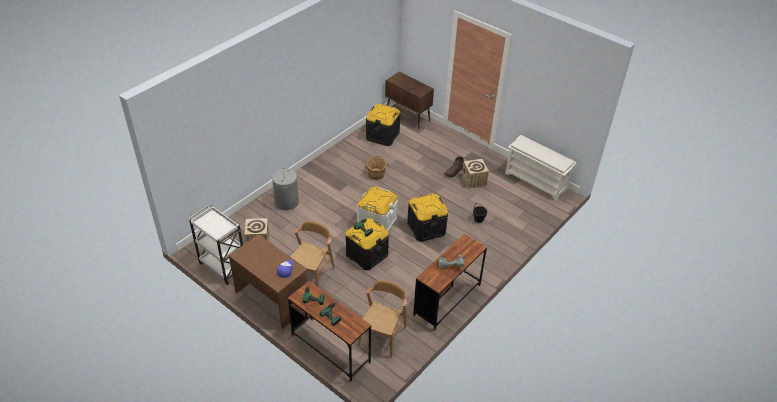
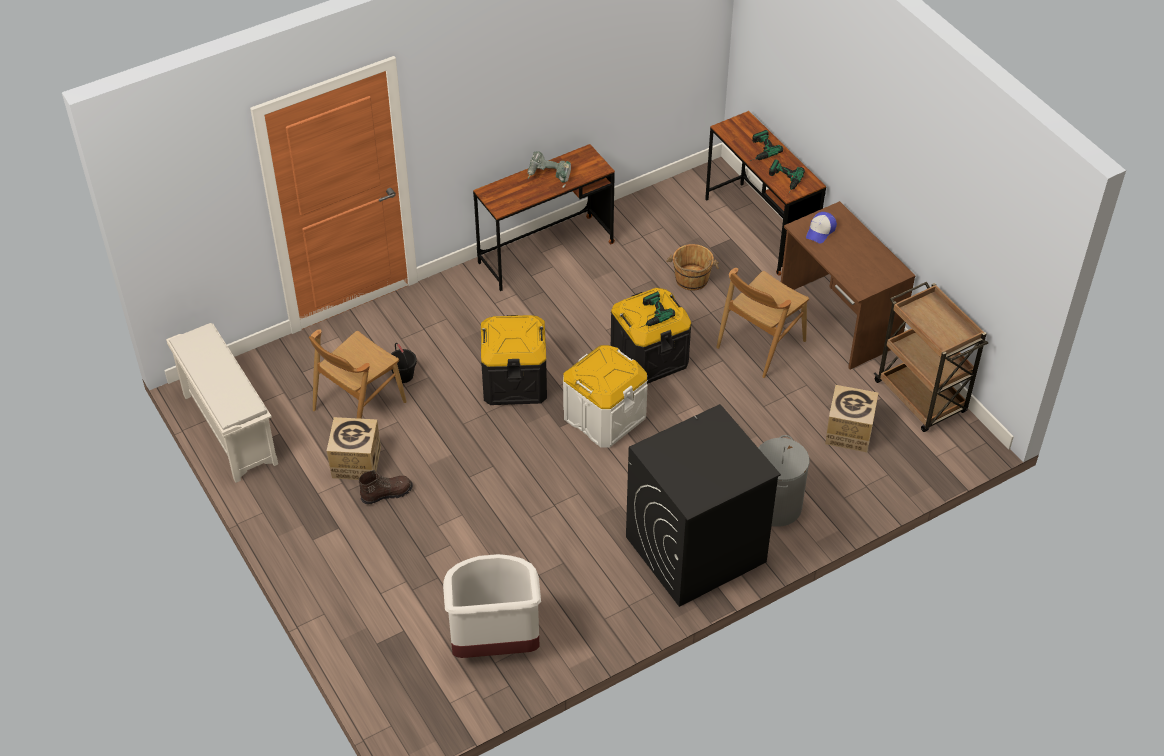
camera: 160 degrees left, 5 degrees up
(222, 265) = (921, 398): white cart -> brown cart
(317, 179) = (695, 550): none -> black washing machine
(376, 174) = (558, 531): brown bucket -> brown bucket (691, 279)
(382, 135) = (494, 643): black storage box -> white trash can
(382, 336) = (673, 227): brown chair -> brown chair (358, 406)
(408, 116) = (398, 695): brown cabinet -> none

